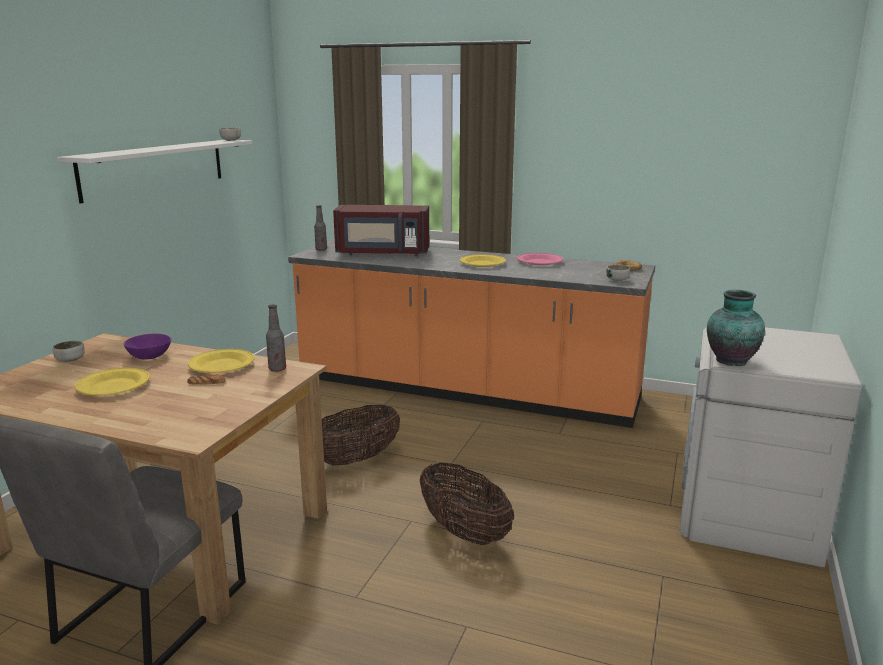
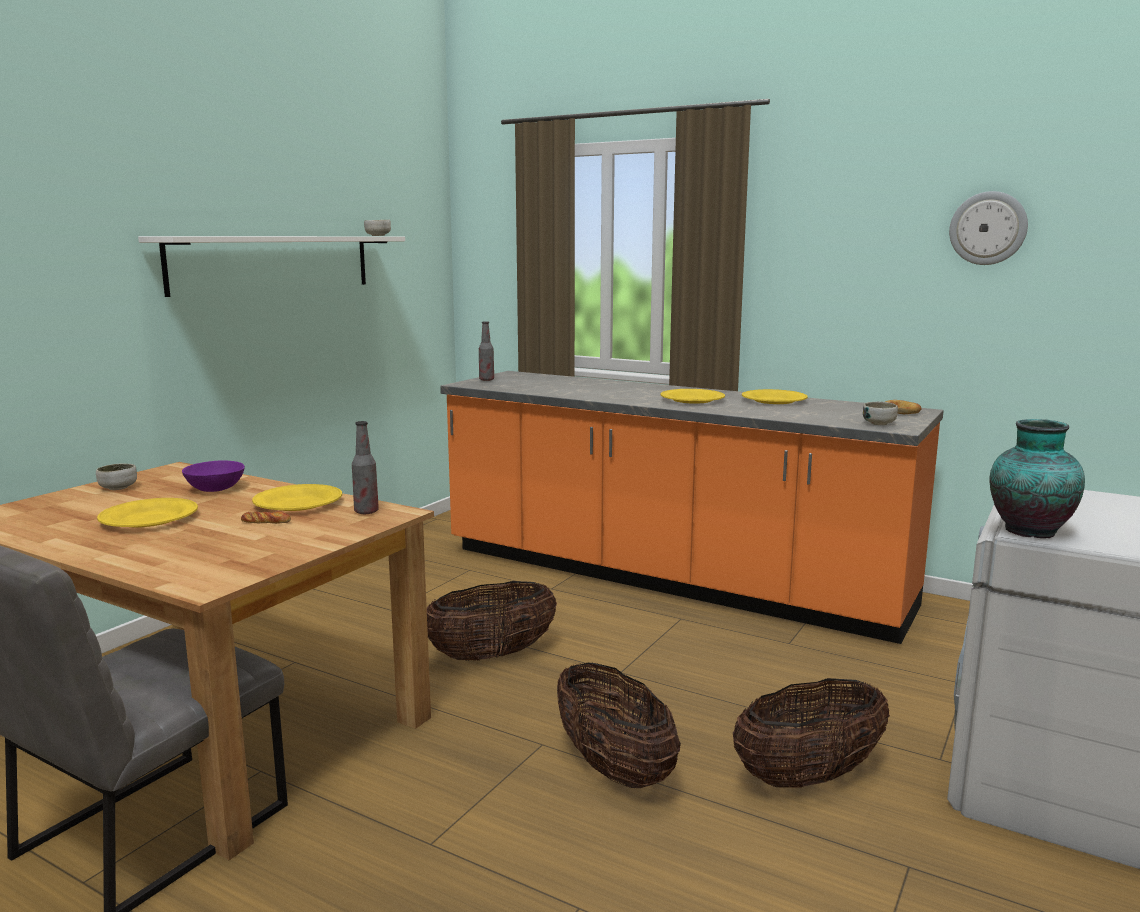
camera: 10 degrees right, 5 degrees down
(383, 253) = (564, 385): red microwave -> none
(539, 262) = (773, 401): pink plate -> yellow plate
(591, 525) = (809, 776): none -> basket
(683, 138) = (988, 228): none -> wall clock

